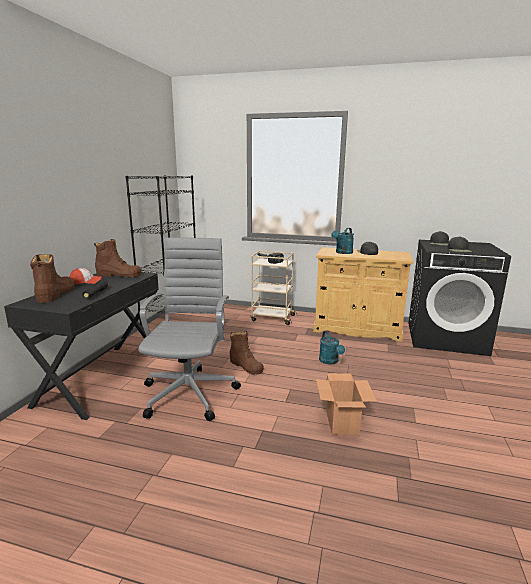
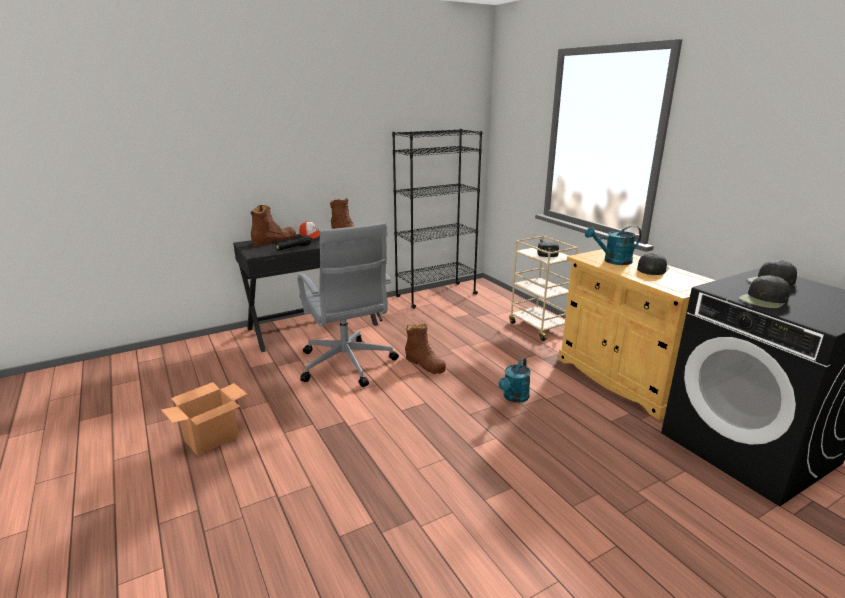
camera: 45 degrees right, 5 degrees up
(190, 392) = (347, 365): grey office chair -> grey office chair turned 105 degrees clockwise
(246, 366) = (425, 364): brown boot -> brown boot turned 45 degrees counterclockwise
(341, 422) = (414, 454): cardboard box -> cardboard box (212, 438)

